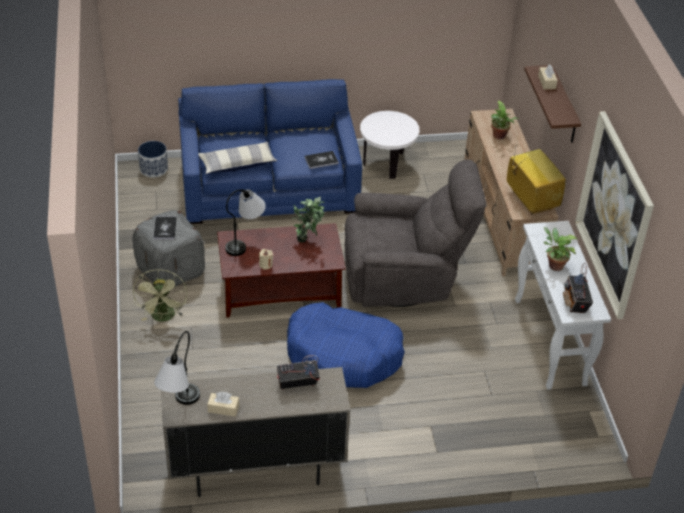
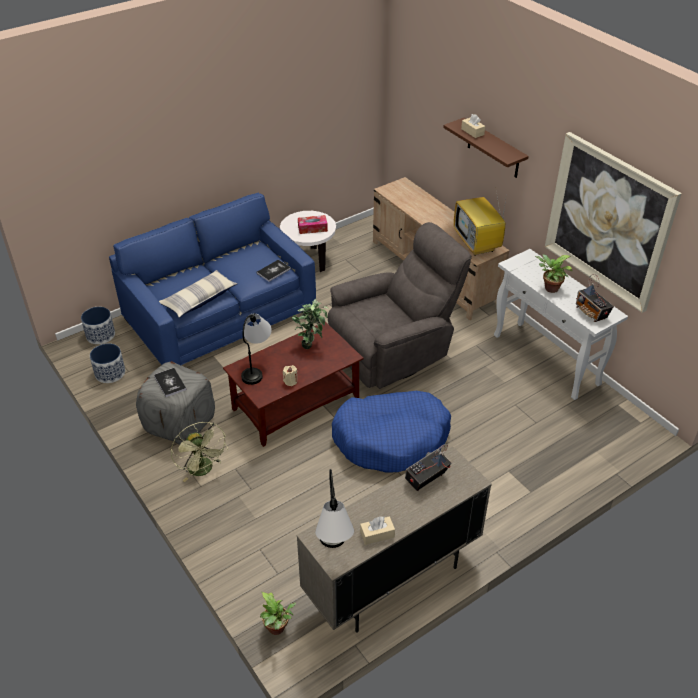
camera: 25 degrees left, 0 degrees up
(140, 205) = (110, 373): none -> planter
(392, 132) = (312, 228): none -> tissue box
(499, 136) = (413, 202): potted plant -> potted plant (277, 629)
(530, 200) = (477, 244): television -> television turned 150 degrees counterclockwise

